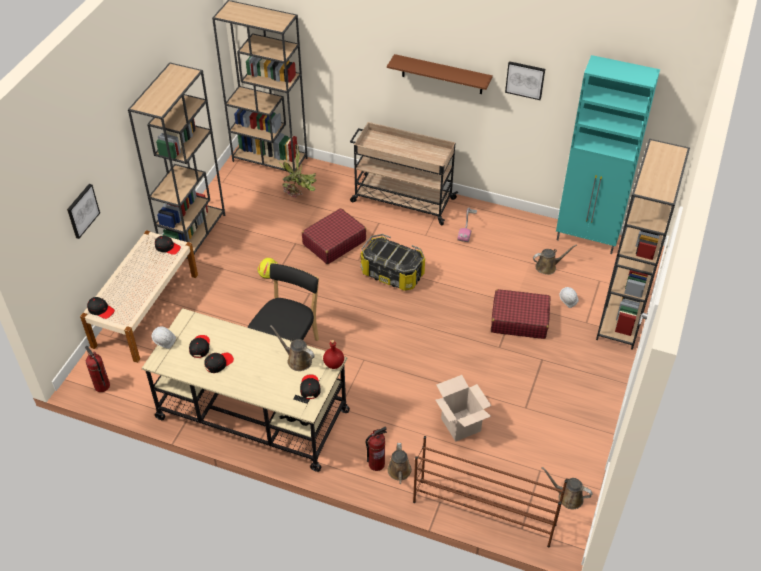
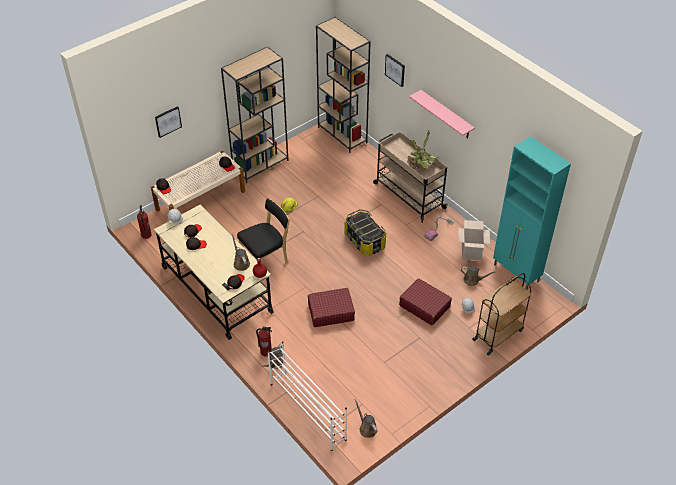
camera: 30 degrees right, 0 degrees up
(300, 192) = (346, 164): potted plant -> potted plant (421, 167)
(334, 242) = (342, 205): red suitcase -> red suitcase (330, 312)
(442, 74) = (446, 115): brown shelf -> pink shelf
(460, 425) = (334, 353): cardboard box -> cardboard box (471, 252)
(483, 512) = (307, 411): brown shoe rack -> white shoe rack
(525, 80) = (493, 138): picture -> picture (395, 69)
(622, 316) = (498, 335): bookcase -> brown cart

